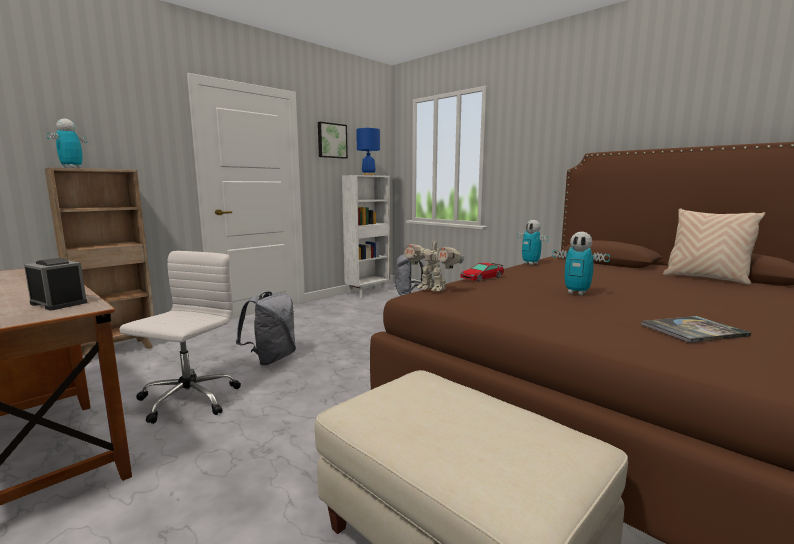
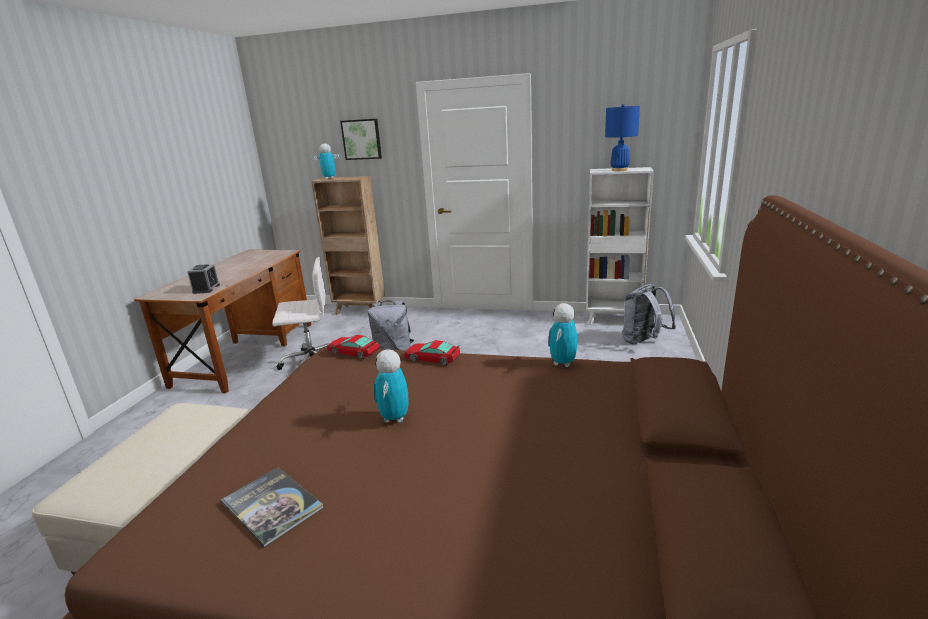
camera: 60 degrees right, 10 degrees up
(331, 140) = (581, 125): picture -> picture (362, 139)
(432, 289) = (354, 351): toy robot -> toy car
(705, 278) = (639, 518): beige pillow -> none

